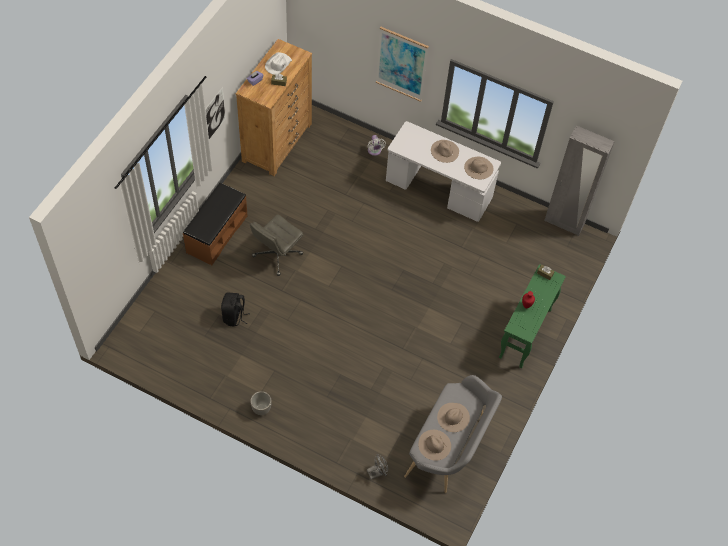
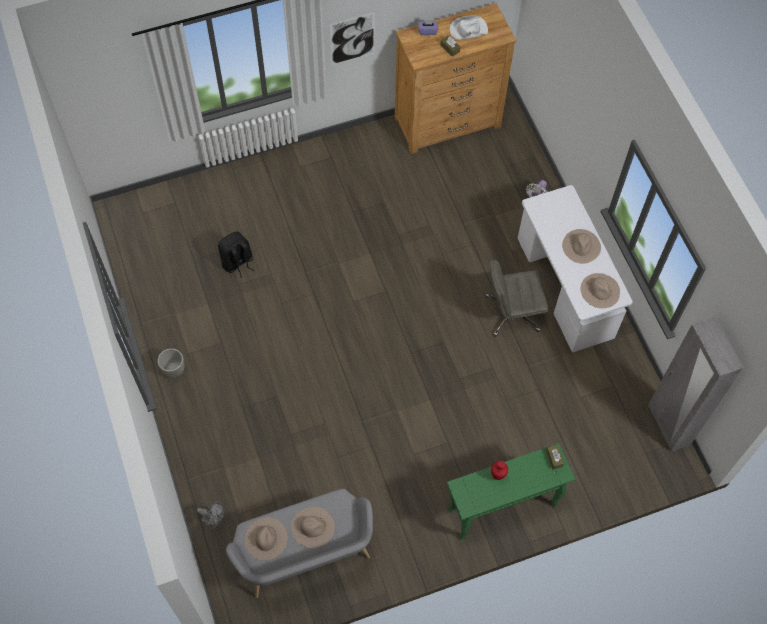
camera: 45 degrees right, 5 degrees up
(216, 234) = (301, 171): brown bench -> none
(277, 255) = (335, 234): grey office chair -> grey office chair (511, 313)
(401, 64) = (594, 113): picture -> none

